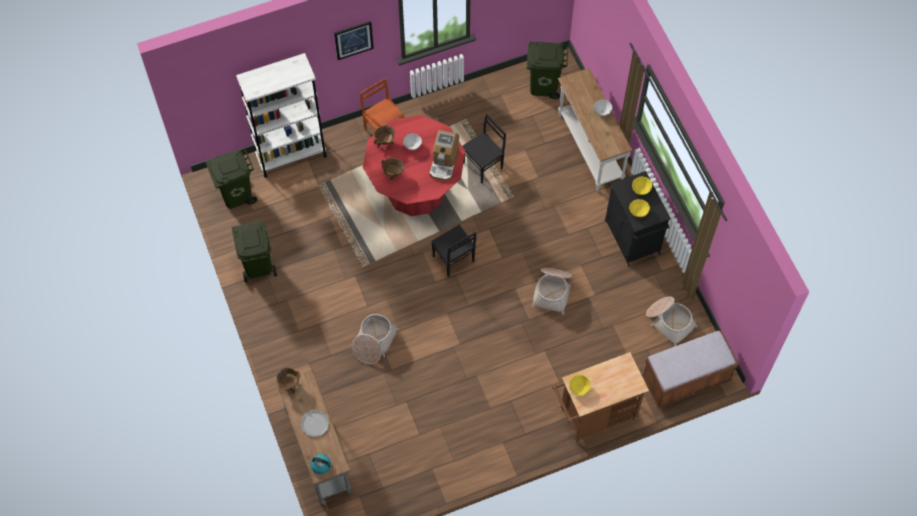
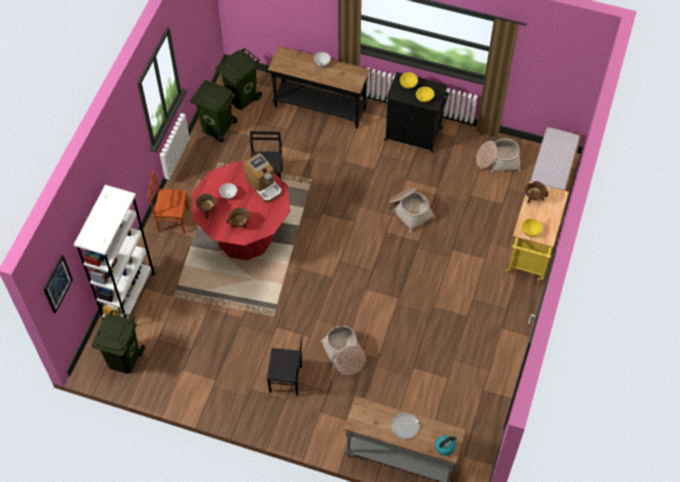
camera: 50 degrees left, 5 degrees down
(259, 265) = (202, 387): green trash can -> green trash can (217, 127)
(290, 384) = (355, 420): brown cooking pot -> brown cooking pot (533, 198)
(353, 39) = (125, 148): picture -> picture (57, 284)
(453, 259) = (325, 253): black chair -> black chair (286, 380)
(589, 149) = (319, 108): white console table -> black console table
(593, 416) = (530, 257): brown cart -> yellow cart

